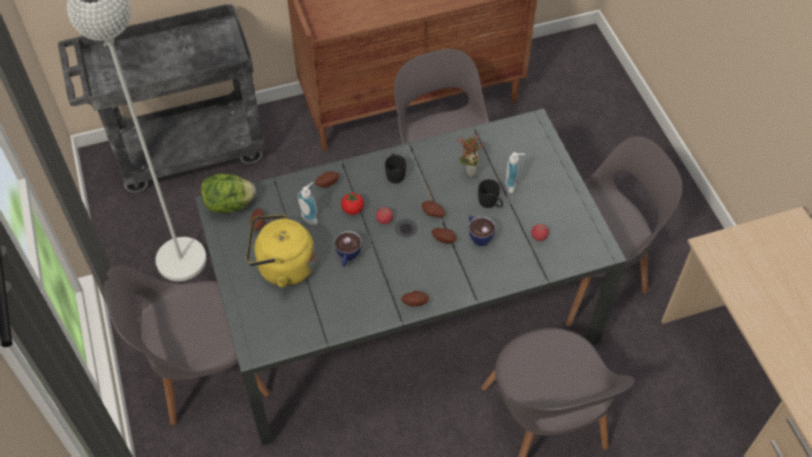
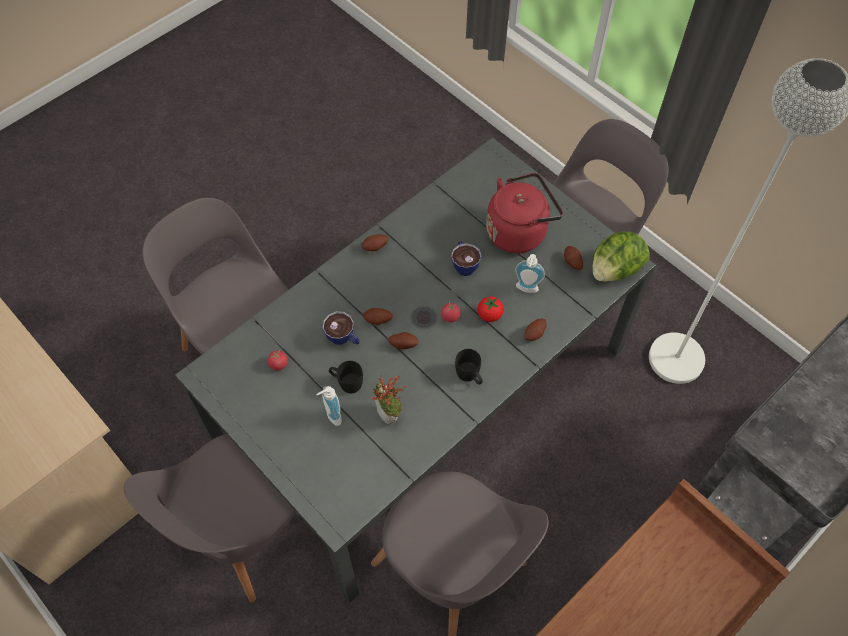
camera: 155 degrees right, 5 degrees up
(282, 267) = (519, 231): yellow kettle -> red kettle

